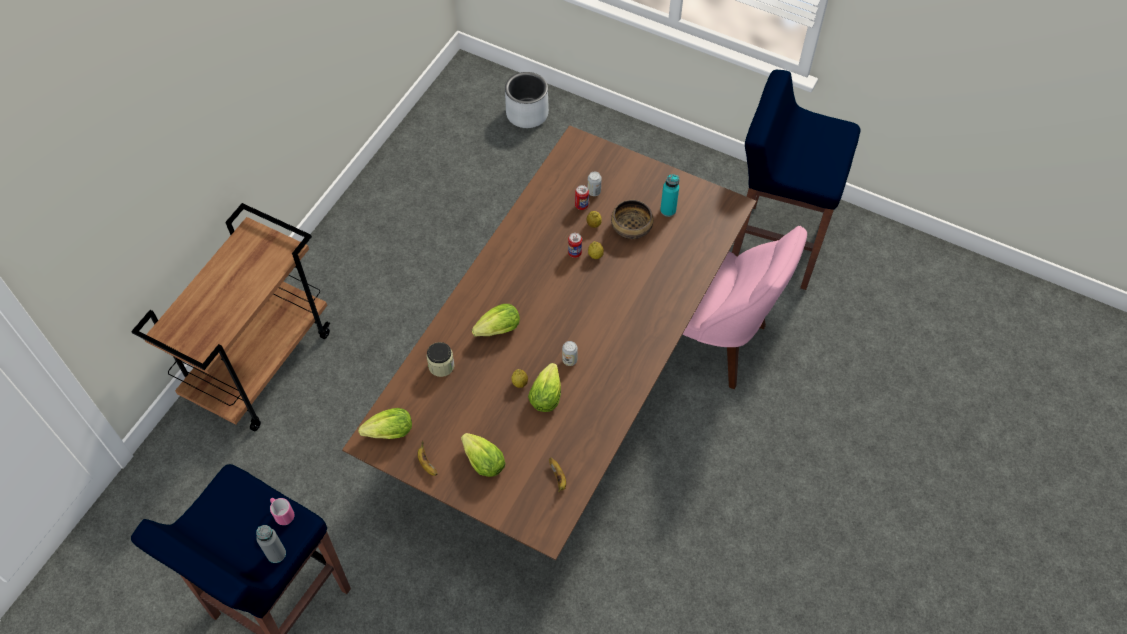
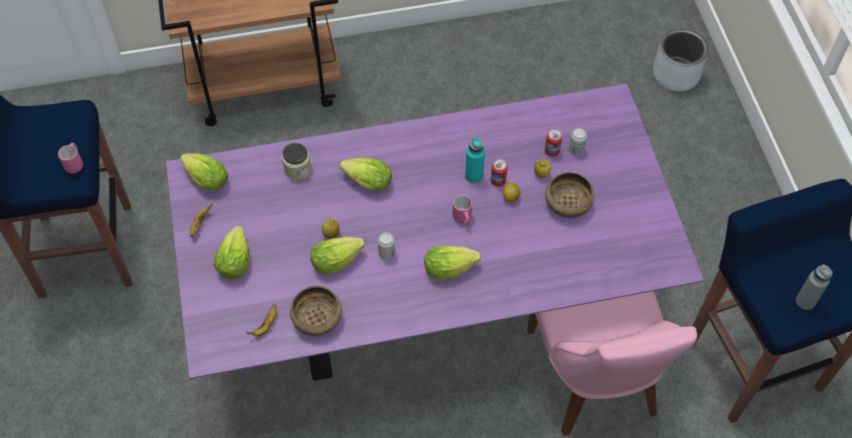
camera: 50 degrees right, 0 degrees up
(276, 554) = (39, 184): grey bottle -> grey bottle (805, 301)
(563, 398) = (426, 307): brown dining table -> purple dining table
(583, 440) = (317, 319): none -> bowl
(585, 295) = (463, 219): none -> pink mug
(619, 330) = (452, 268): none -> lettuce
(668, 210) = (616, 218): turquoise bottle -> turquoise bottle (474, 176)

